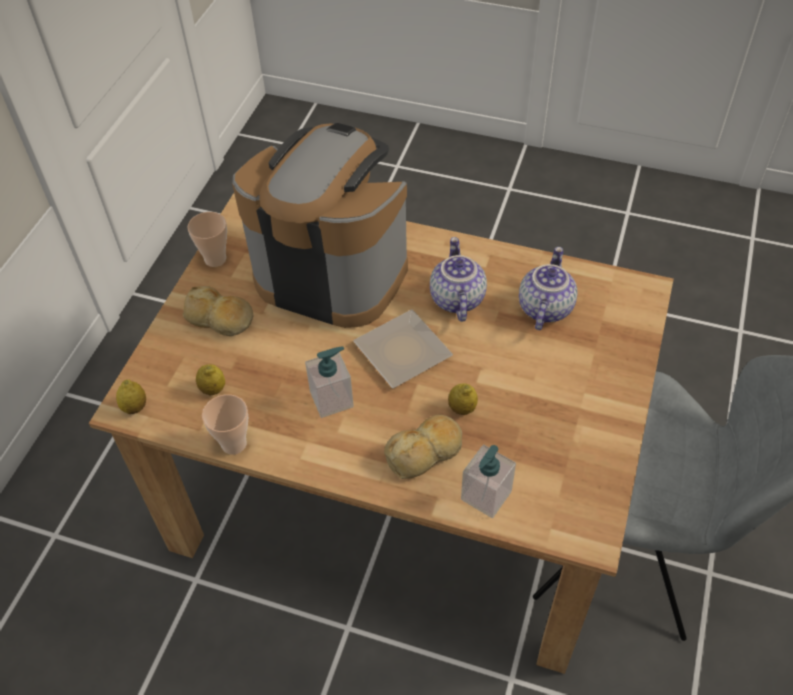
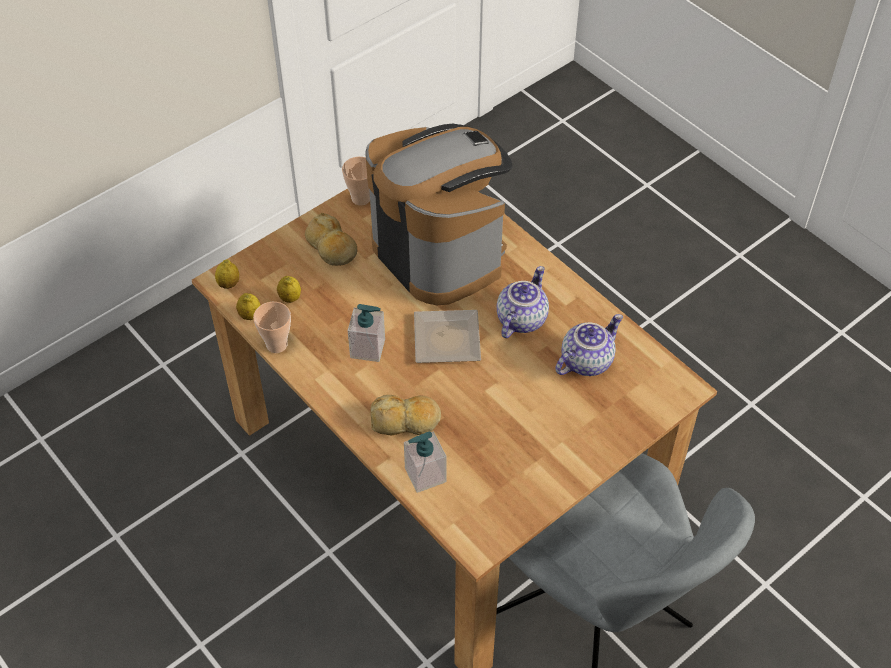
camera: 30 degrees right, 0 degrees up
(462, 408) = (458, 404): lemon -> lemon (250, 315)

